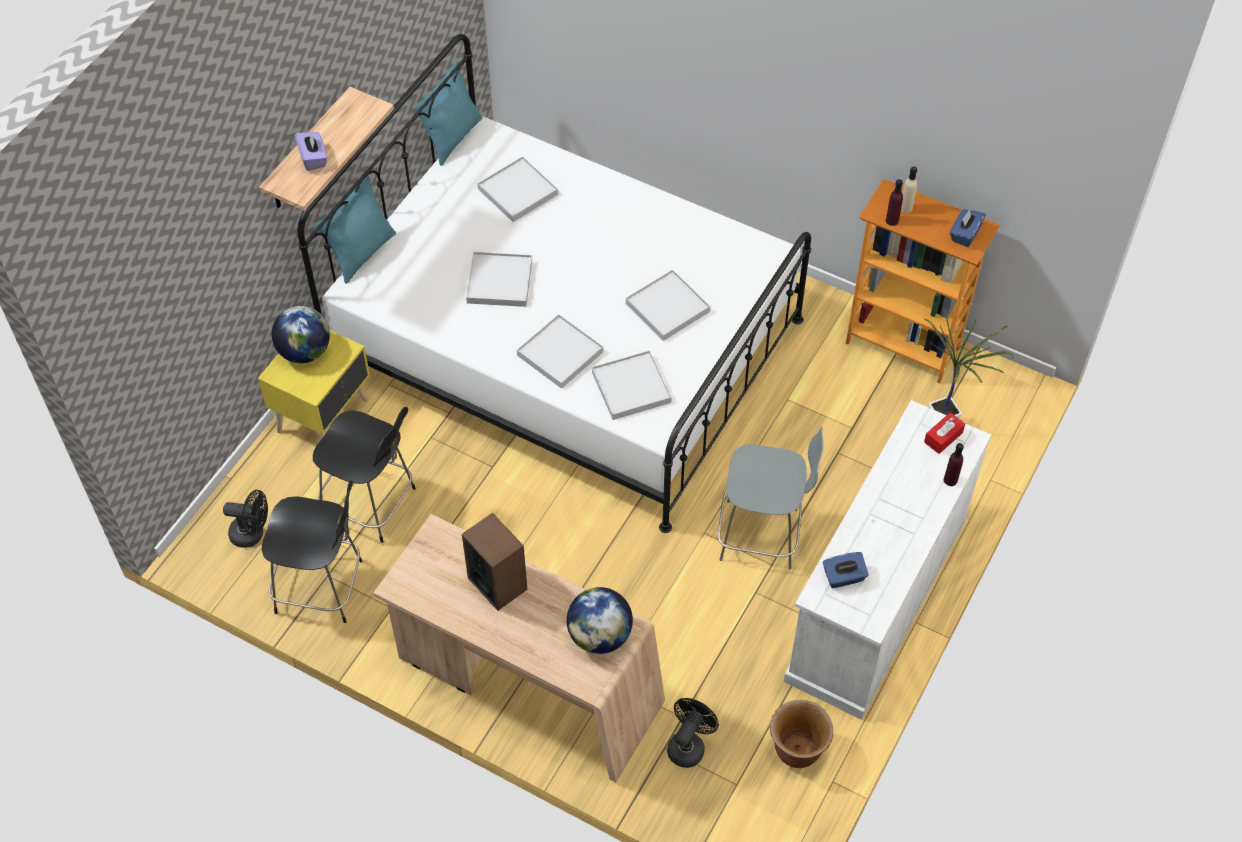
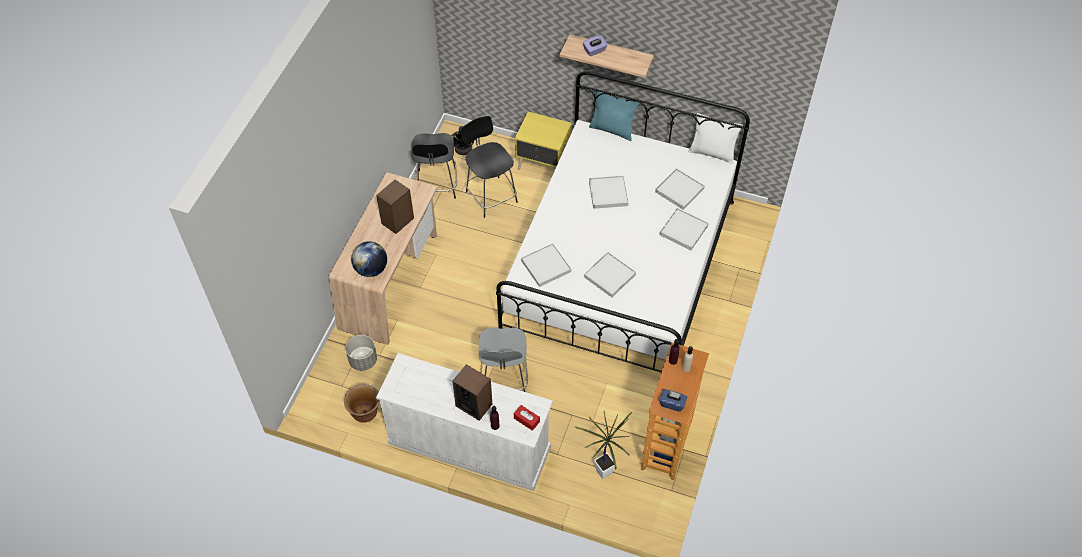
camera: 80 degrees right, 0 degrees up
(304, 351) = (549, 126): globe -> none
(371, 504) = (490, 195): black chair -> black chair turned 135 degrees clockwise
(453, 138) = (712, 153): turquoise pillow -> white pillow
(560, 353) = (563, 229): white tray -> white tray (683, 230)
(688, 745) = (363, 360): black fan -> grey planter
(844, 577) = (417, 375): blue tissue box -> none
(909, 504) = (474, 405): none -> speaker

